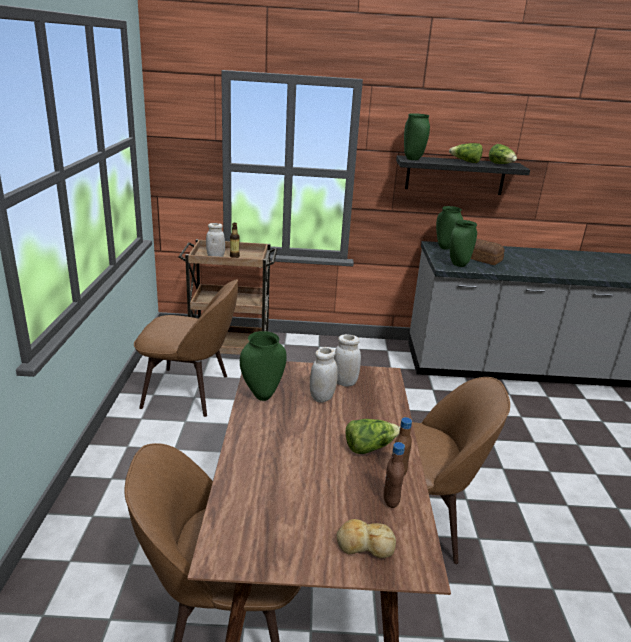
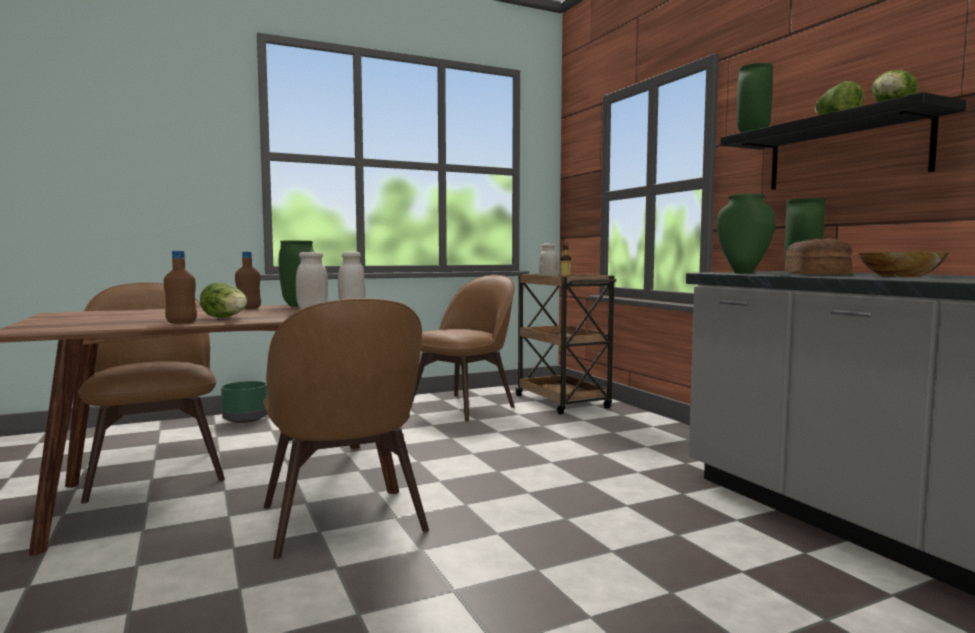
camera: 65 degrees right, 20 degrees down
(78, 533) = (245, 419): none -> green planter
(190, 392) = (464, 406): brown chair -> brown chair turned 120 degrees counterclockwise
(365, 545) = (64, 323): bread -> none
(391, 500) = (132, 323): brown bottle -> brown bottle (248, 308)
(526, 262) = (901, 276): none -> bowl

